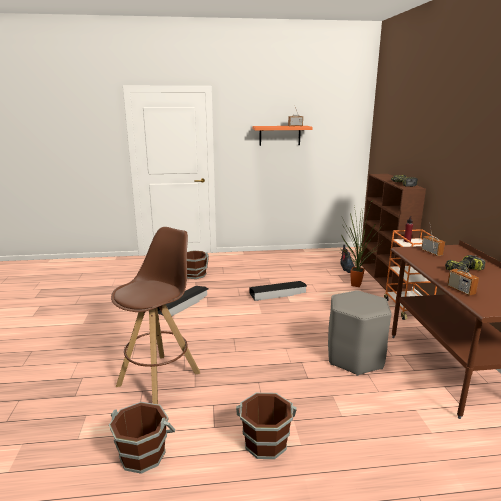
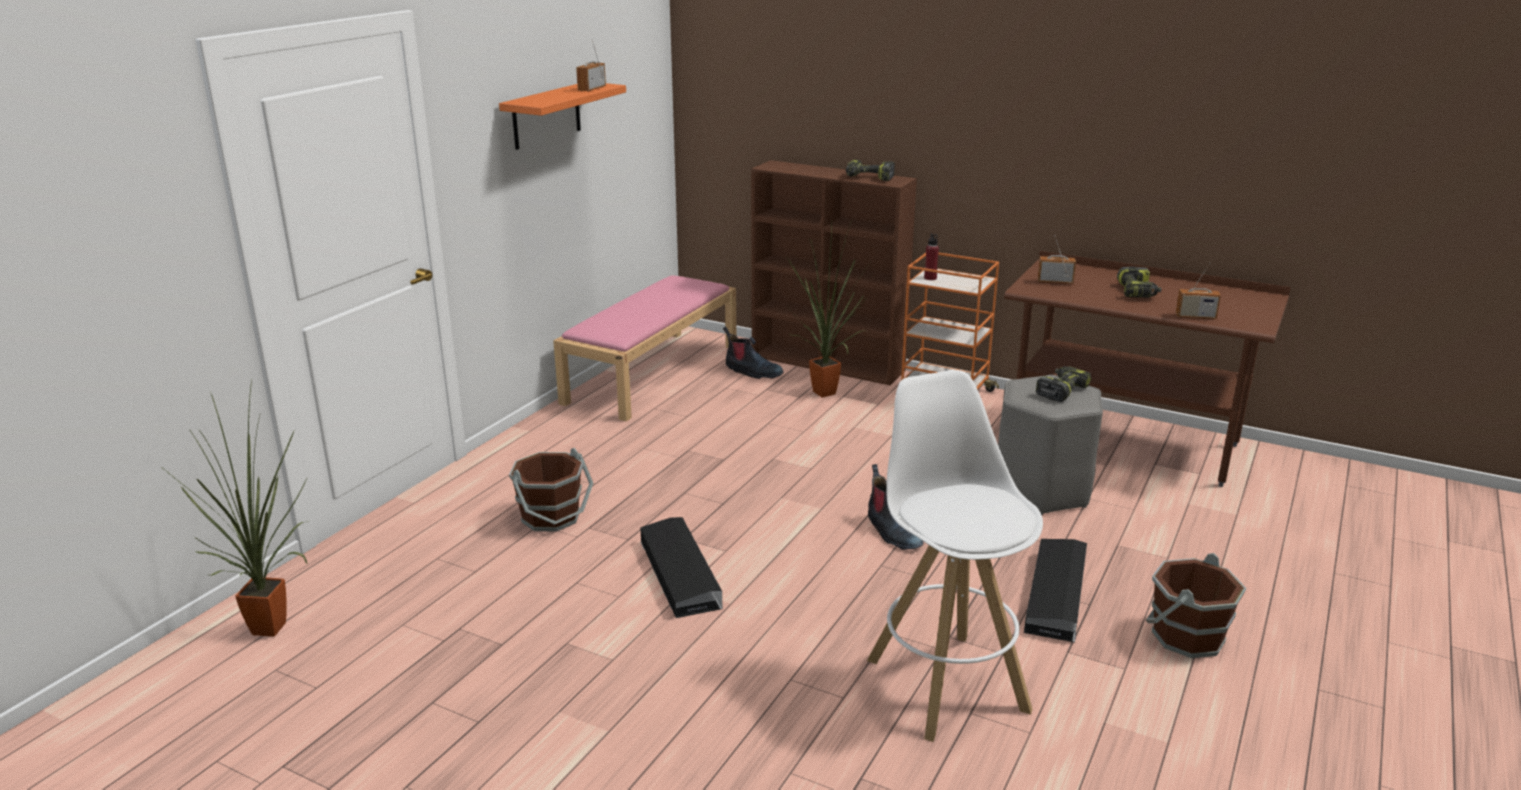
camera: 55 degrees left, 5 degrees up
(100, 266) = (274, 630): none -> potted plant
(142, 454) = (1150, 757): brown bucket -> none
(160, 378) = (946, 682): brown stool -> white stool
(263, 332) = (892, 532): none -> boot
(278, 293) = (766, 465): black storage box -> black storage box (1056, 595)
(314, 255) = (652, 373): none -> pink bench
(366, 303) = (1061, 391): none -> power drill

